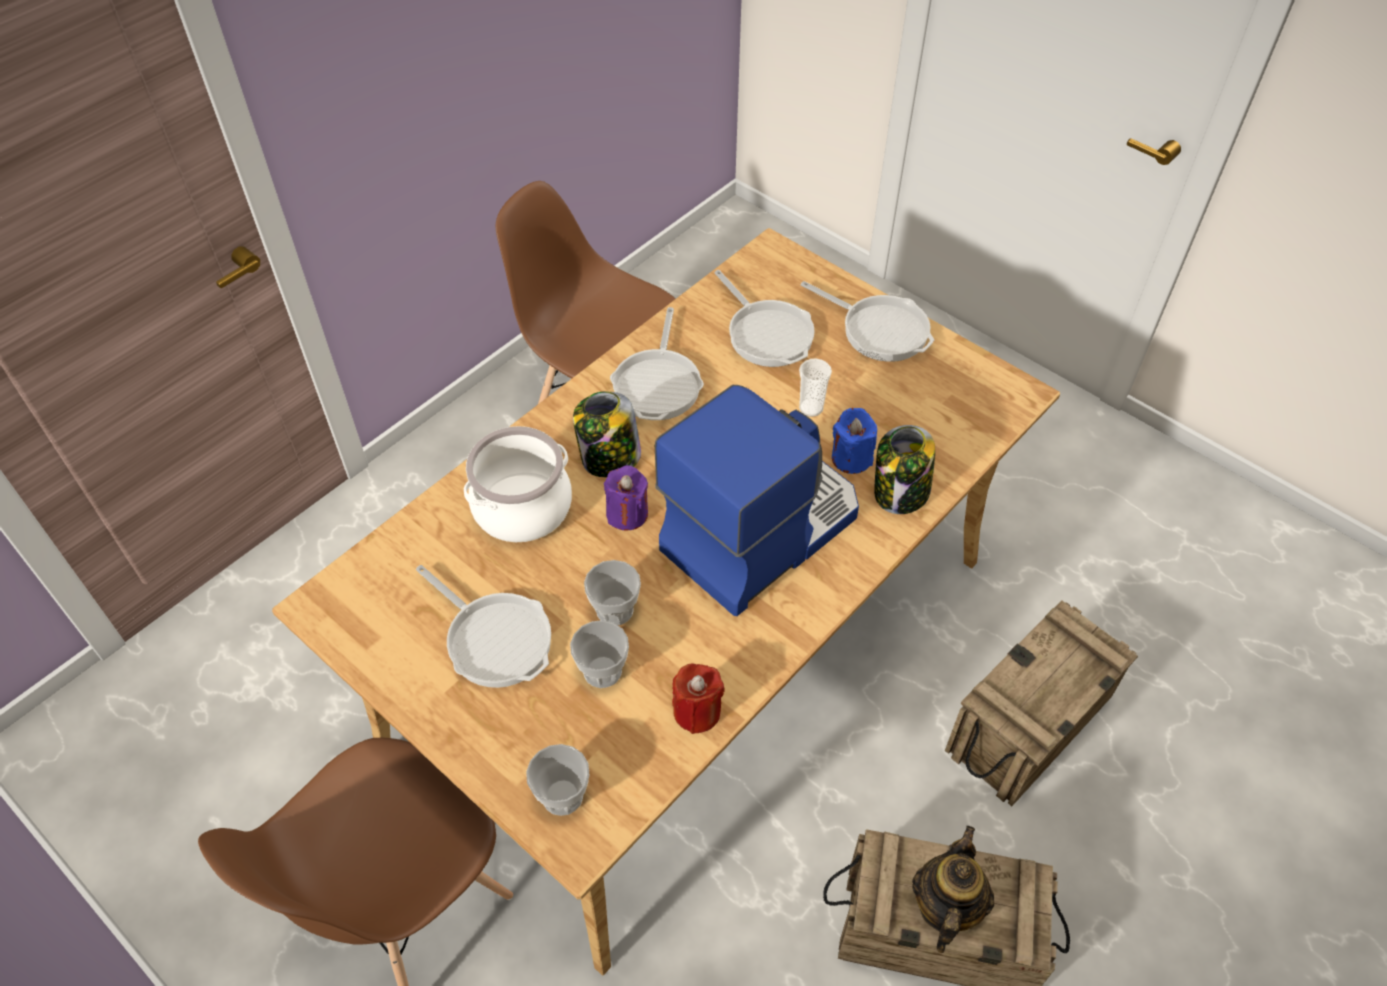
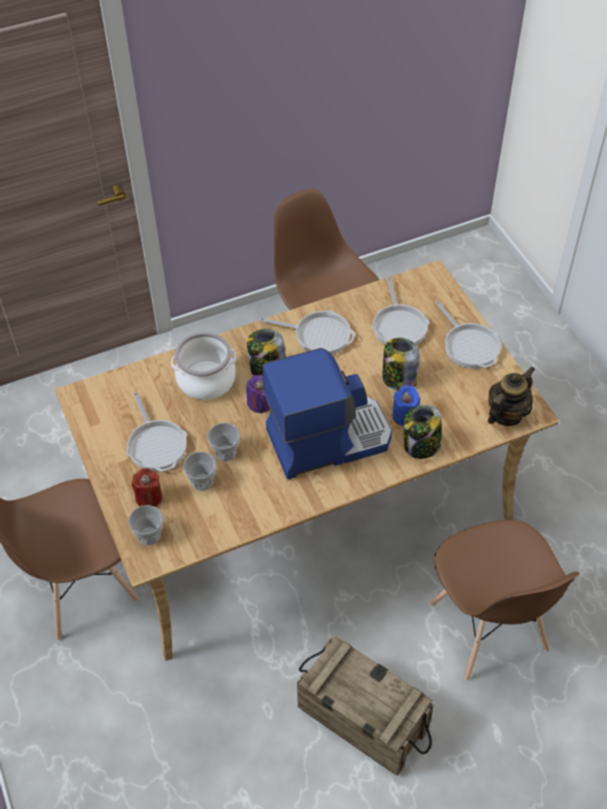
camera: 25 degrees right, 0 degrees up
(658, 384) = (318, 335): frying pan -> frying pan turned 105 degrees counterclockwise
(697, 711) = (239, 520): red candle -> red candle (149, 497)
(811, 408) = (398, 379): cup -> jar
(945, 907) = (355, 694): teapot -> teapot (506, 414)
(1029, 726) = (488, 628): crate -> brown chair

